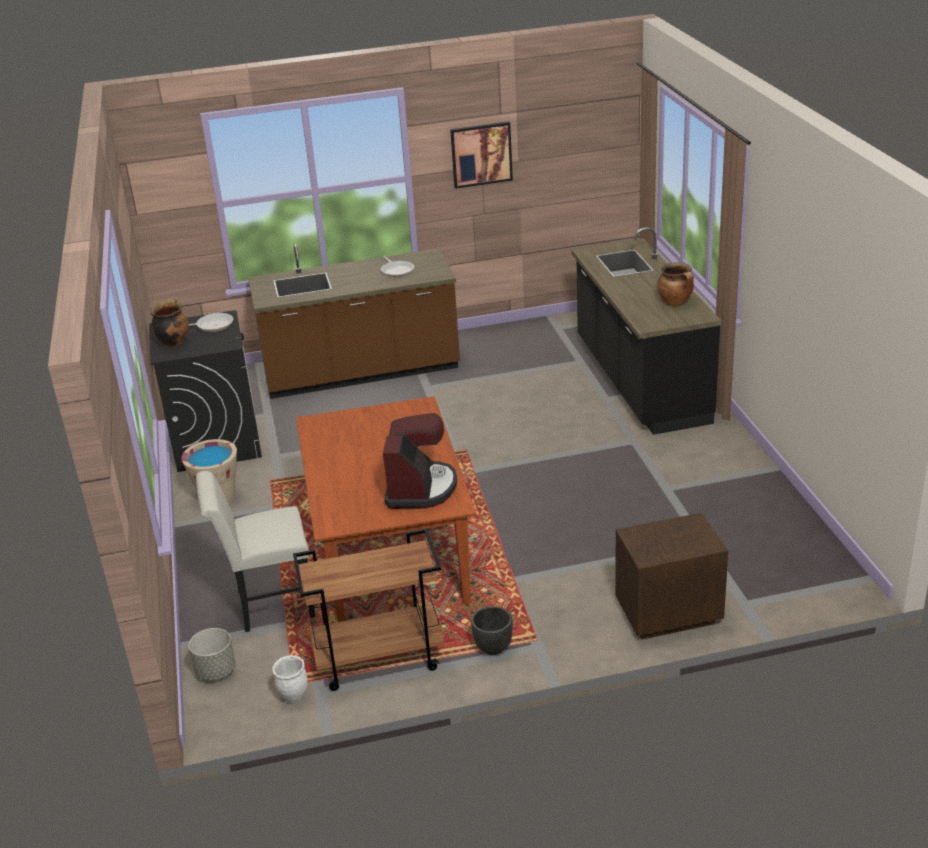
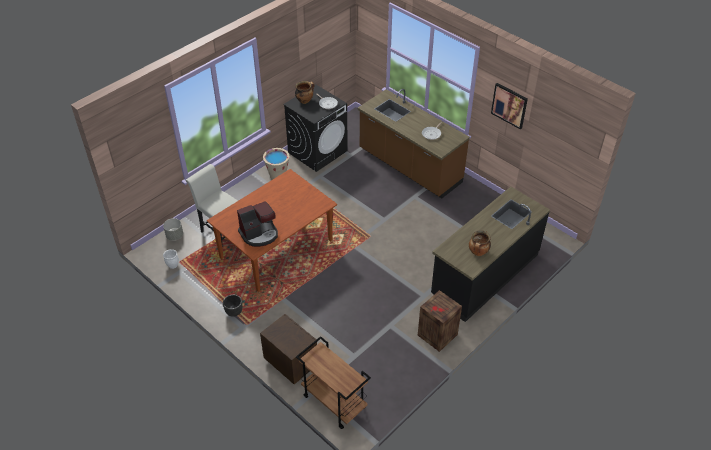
camera: 55 degrees right, 15 degrees up
(377, 660) = (206, 279): brown cart -> brown cart (333, 402)
(721, 454) = (437, 335): none -> crate

